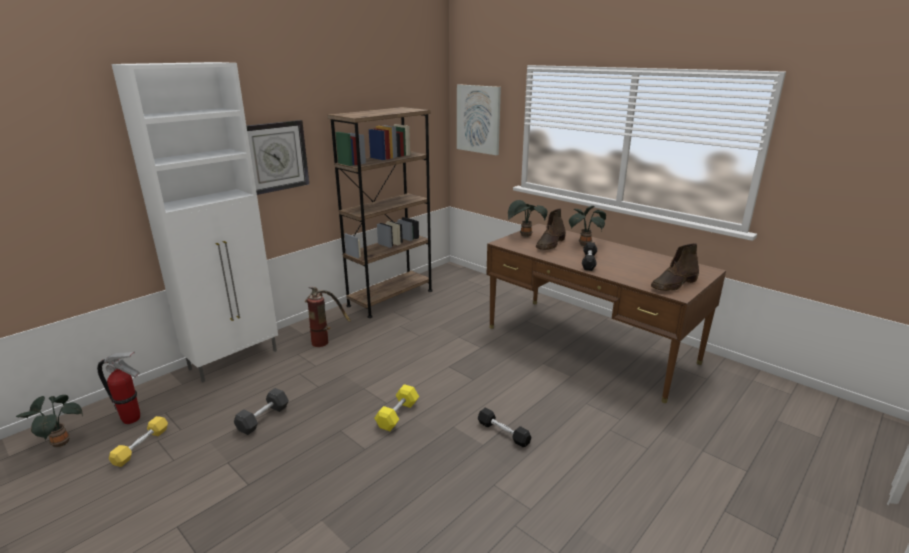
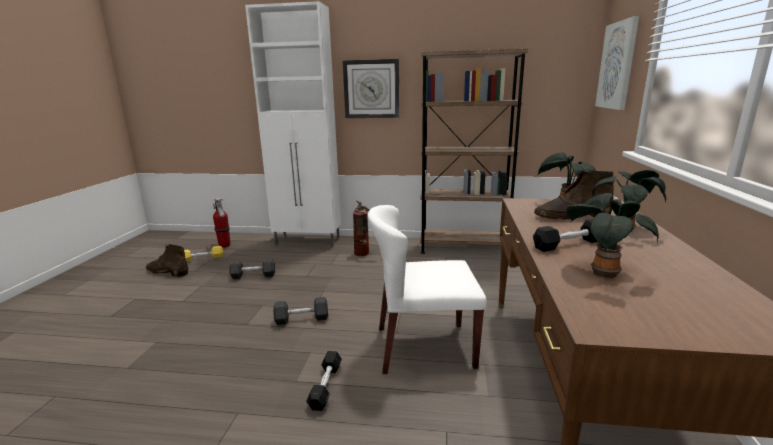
camera: 55 degrees right, 5 degrees down
(59, 443) = (193, 241): potted plant -> potted plant (601, 273)
(397, 415) = (302, 319): yellow dumbbell -> grey dumbbell
(502, 376) = (423, 347): none -> white chair
(673, 285) = (630, 316): brown boot -> brown boot (167, 272)

